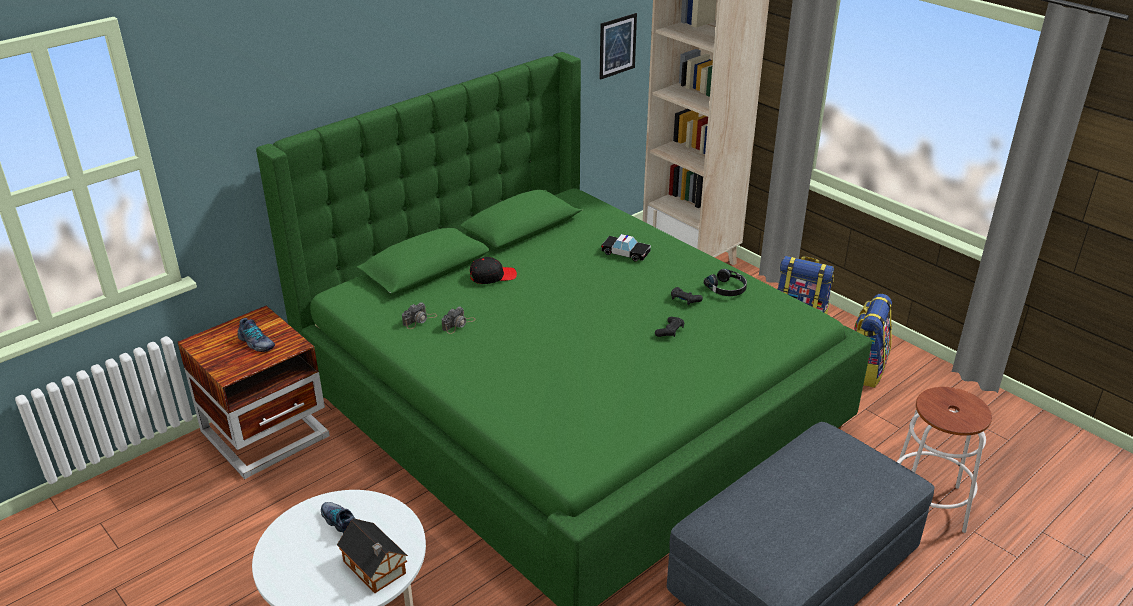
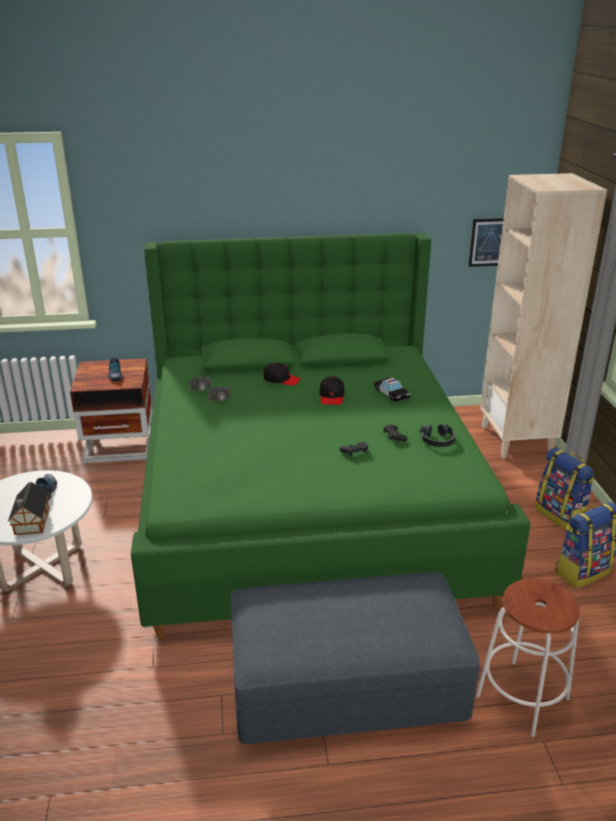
camera: 35 degrees right, 5 degrees down
(571, 277) = (332, 396): none -> black cap

